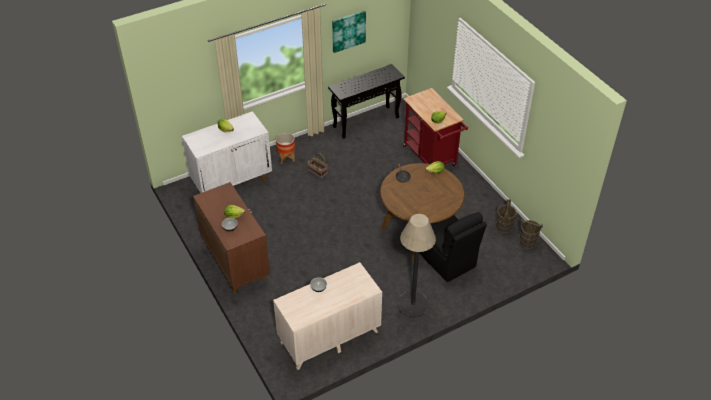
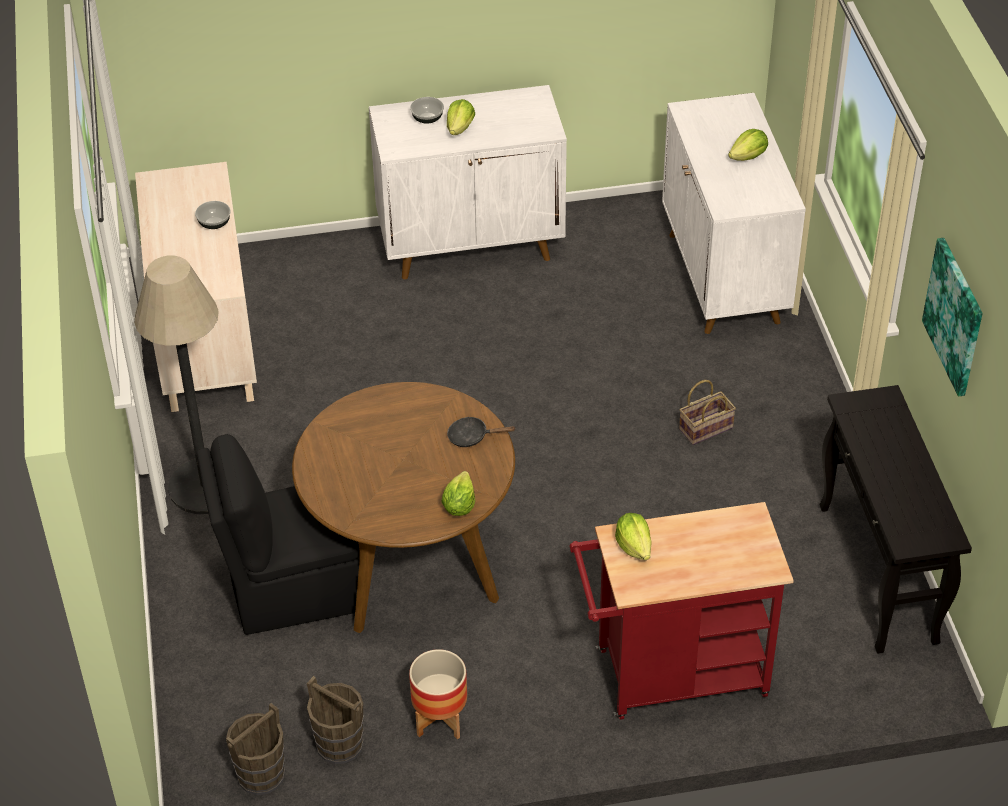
camera: 110 degrees right, 0 degrees up
(235, 263) = (471, 245): brown cabinet -> white cabinet
(286, 158) = (778, 383): planter -> planter (440, 720)

